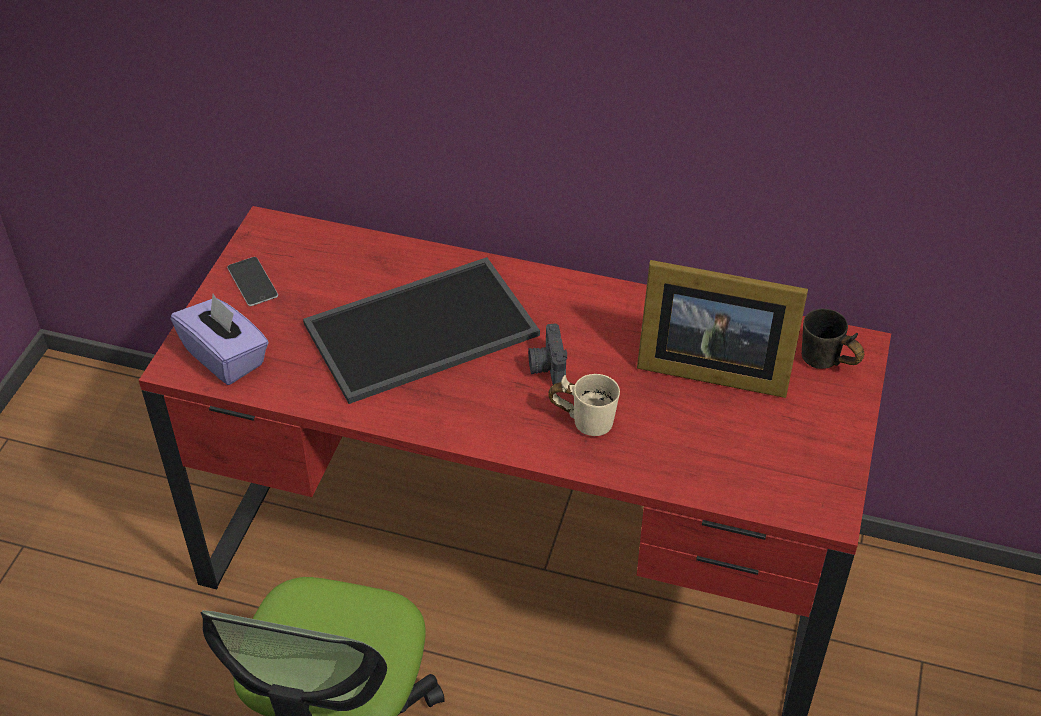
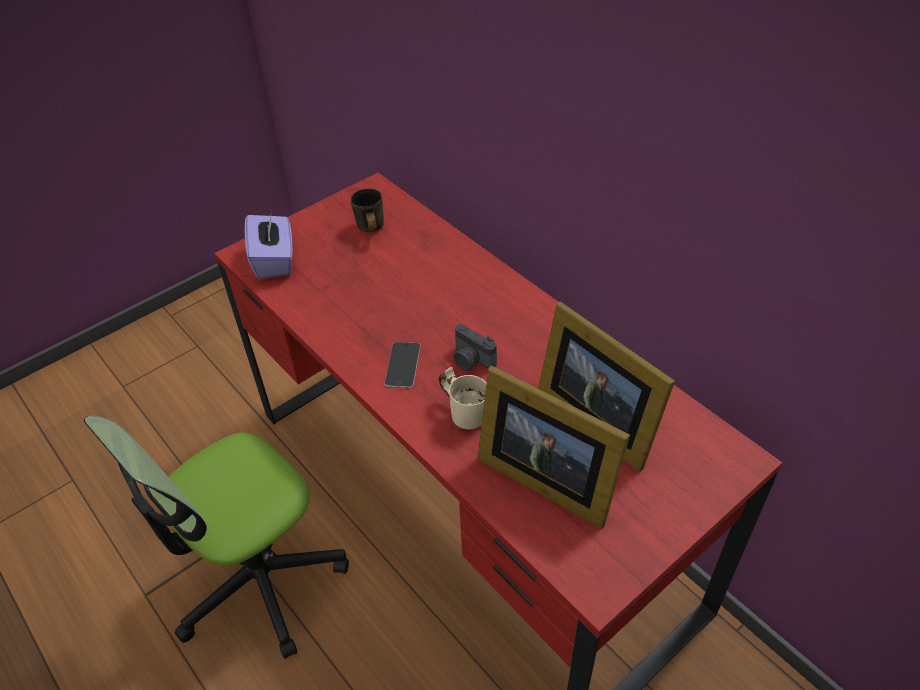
camera: 35 degrees right, 0 degrees up
(252, 282) = (333, 219): phone -> phone (402, 365)
(420, 332) = (407, 297): tray -> none
(547, 368) = (471, 360): camera -> camera turned 75 degrees counterclockwise
(707, 442) = (544, 475): none -> picture frame
(824, 365) = (697, 460): grey mug -> grey mug (368, 230)

